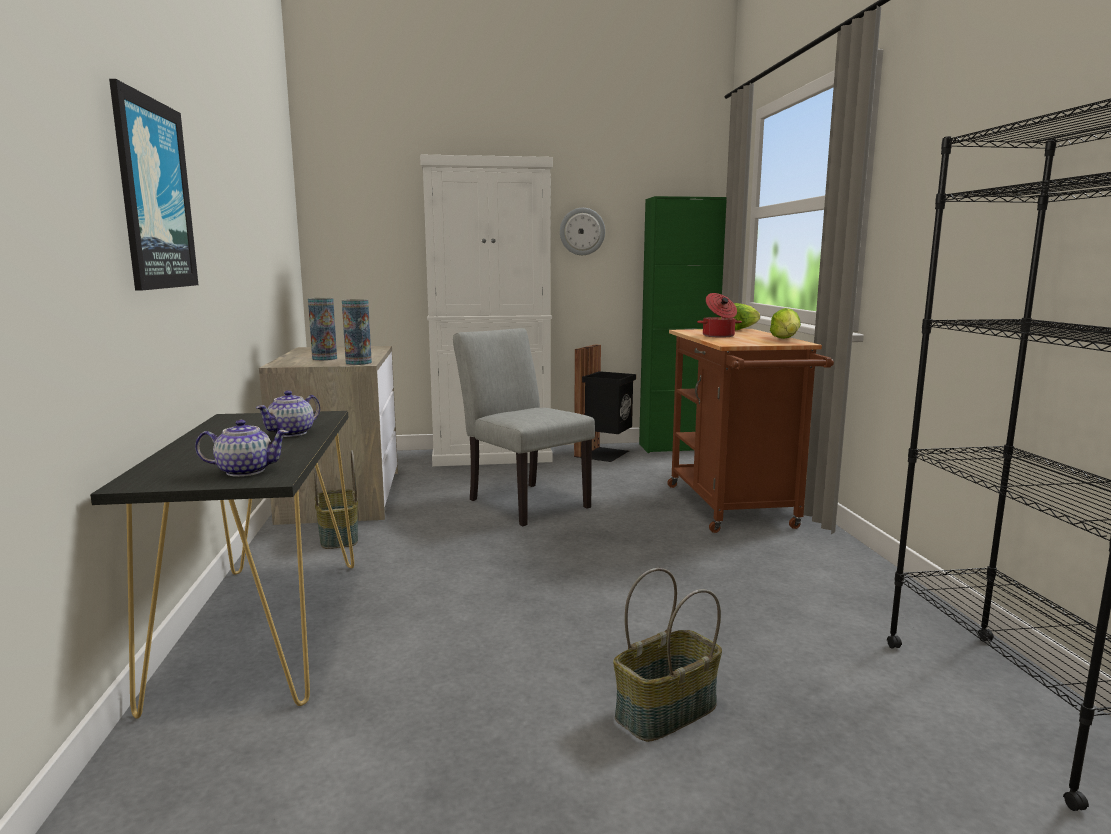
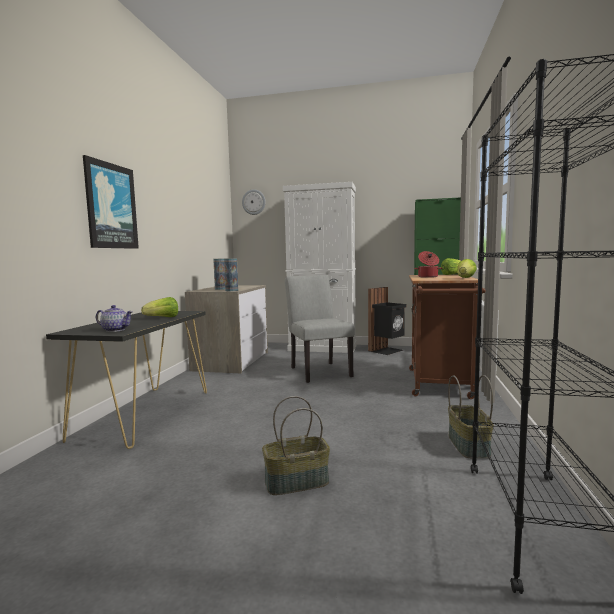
camera: 20 degrees right, 5 degrees down
(292, 433) = (163, 318): teapot -> lettuce
(339, 536) = (213, 379): basket -> basket (469, 445)
(582, 231) = (378, 222): wall clock -> wall clock (254, 202)

